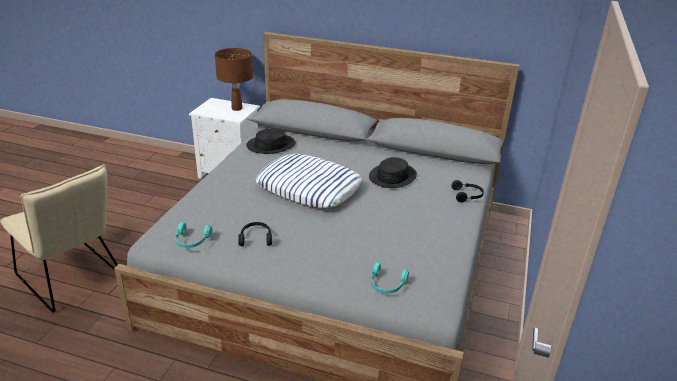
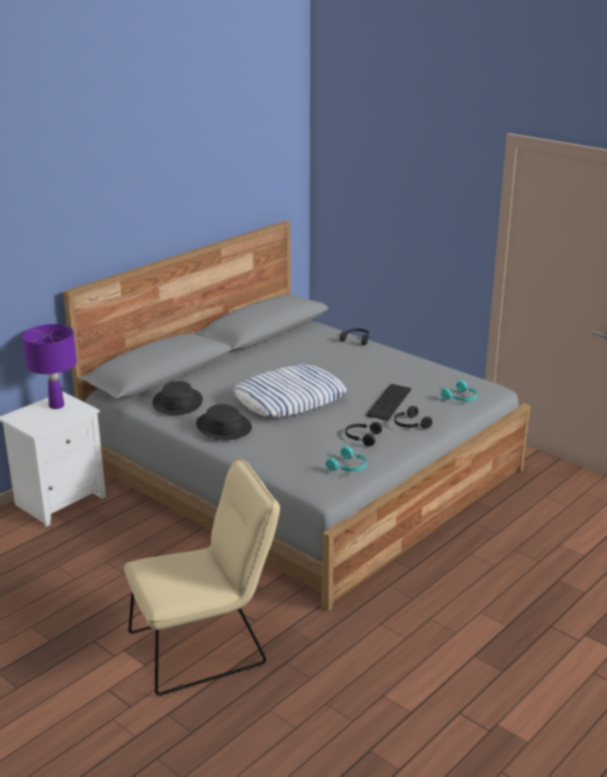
camera: 65 degrees left, 5 degrees down
(237, 108) = (56, 405): brown table lamp -> purple table lamp
(302, 262) = (410, 424): none -> black headphones
(343, 239) = (388, 401): none -> keyboard
(392, 176) = (298, 360): black hat -> black hat (223, 427)

